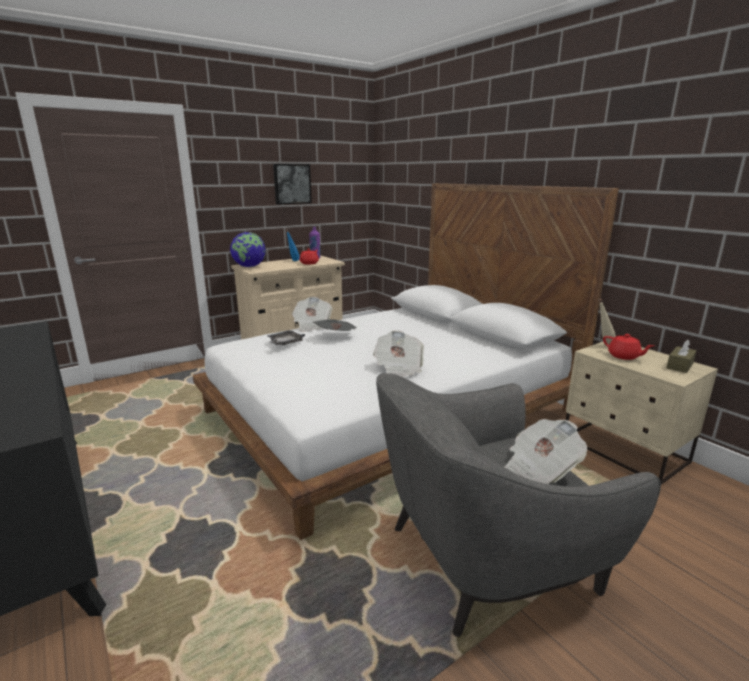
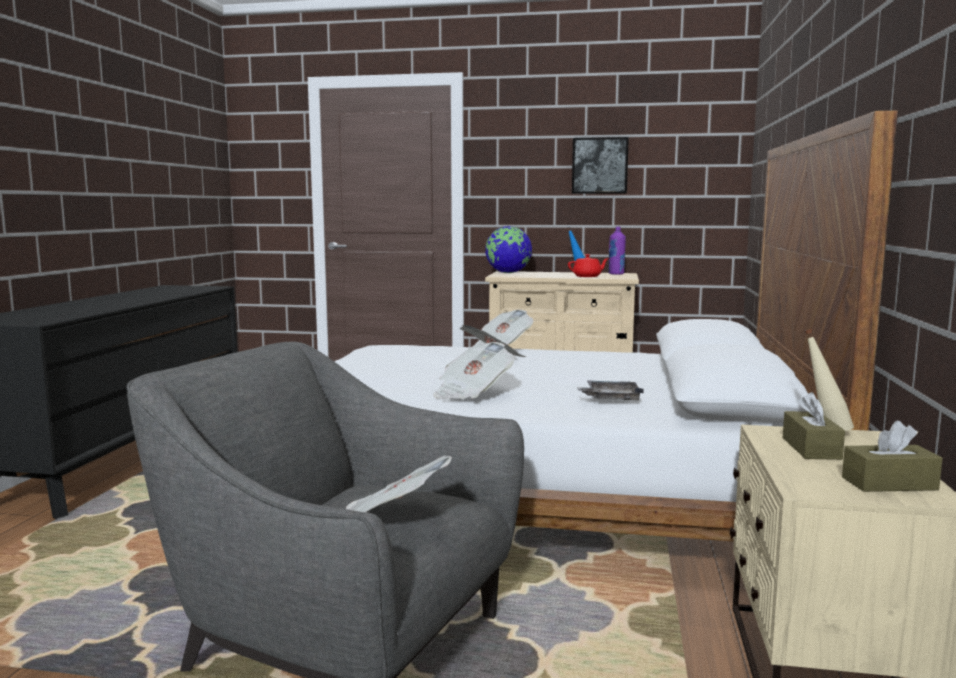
camera: 45 degrees right, 10 degrees down
(284, 343) = (422, 351): grey tray -> grey tray (610, 398)
(624, 356) = (811, 448): red teapot -> brown tissue box

